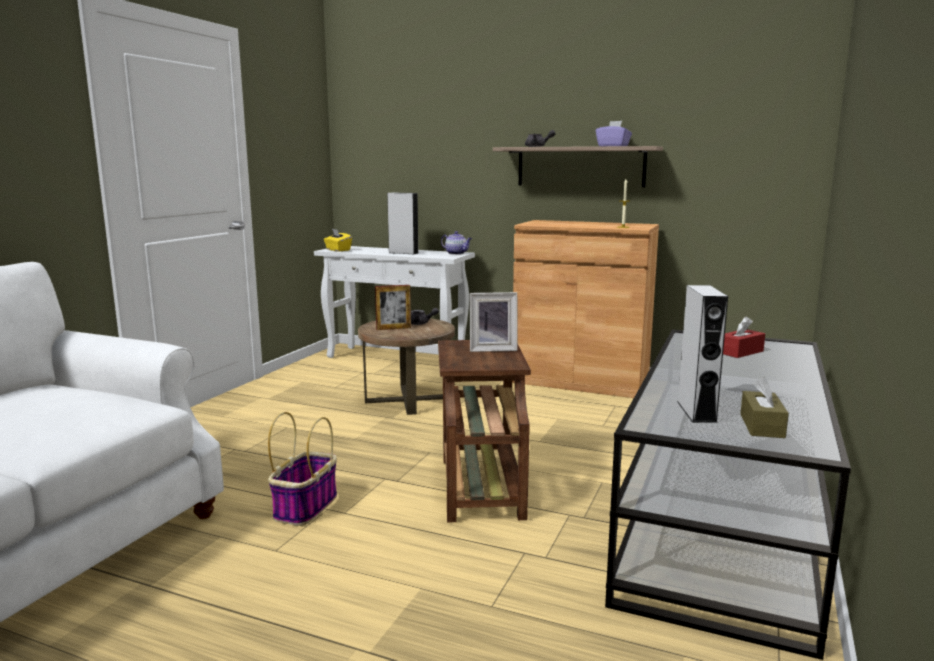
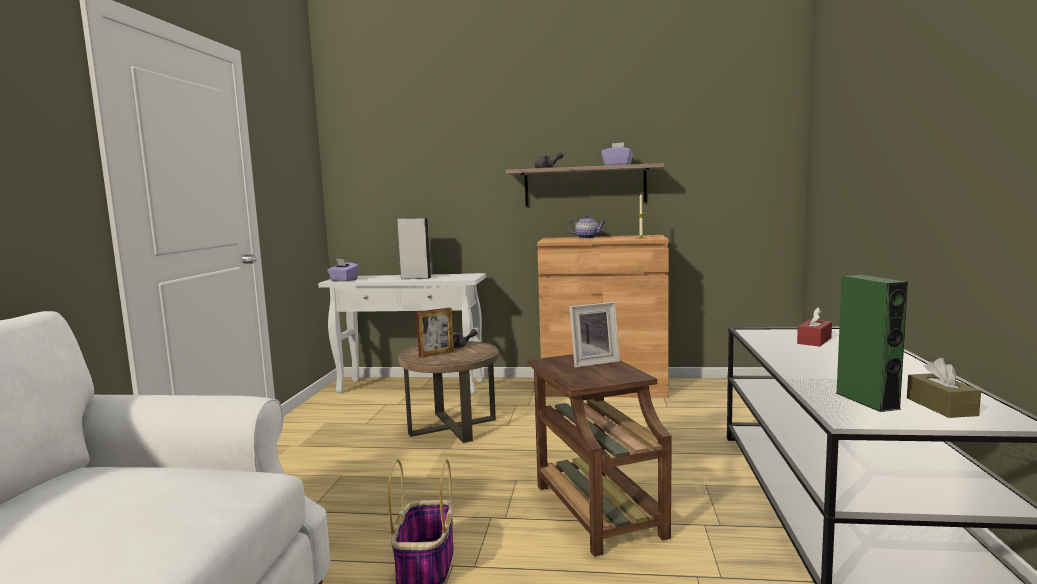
camera: 15 degrees left, 5 degrees down
(338, 250) = (343, 280): yellow tissue box -> purple tissue box
(456, 253) = (470, 275): teapot -> teapot (587, 238)
(696, 411) = (867, 401): grey speaker -> green speaker

